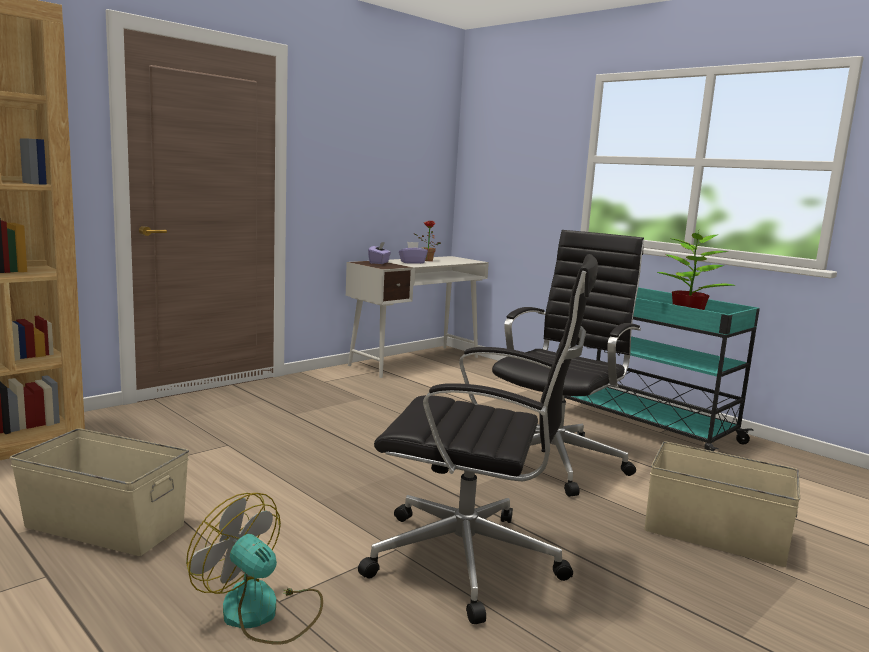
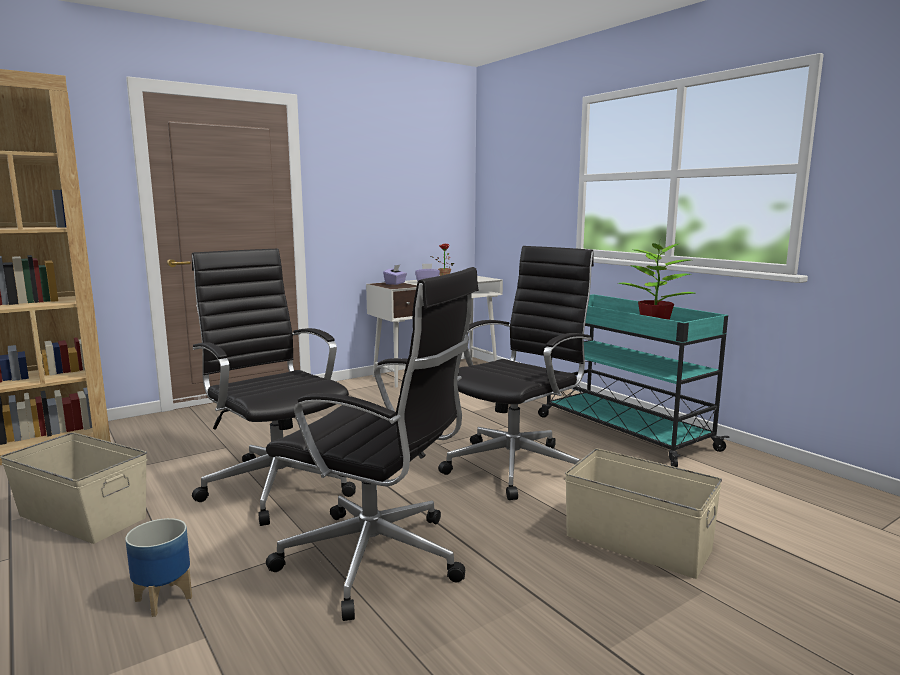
camera: 10 degrees right, 0 degrees up
(262, 613) = (163, 599): fan -> planter
(313, 485) = (277, 484): none -> black office chair

